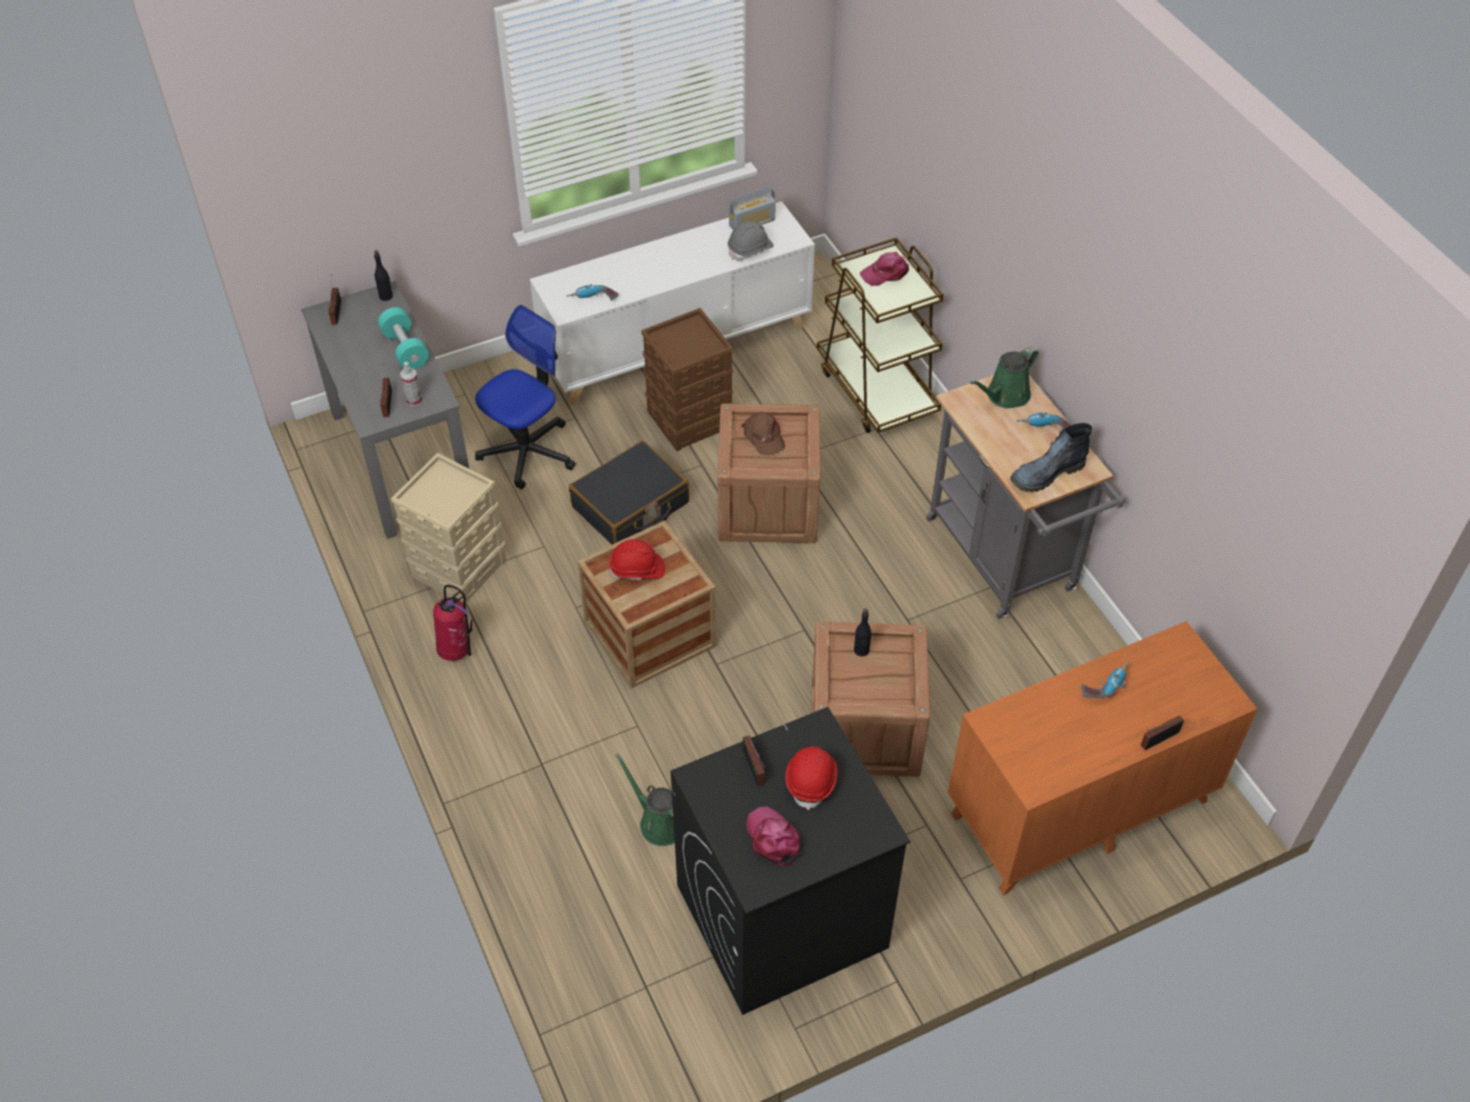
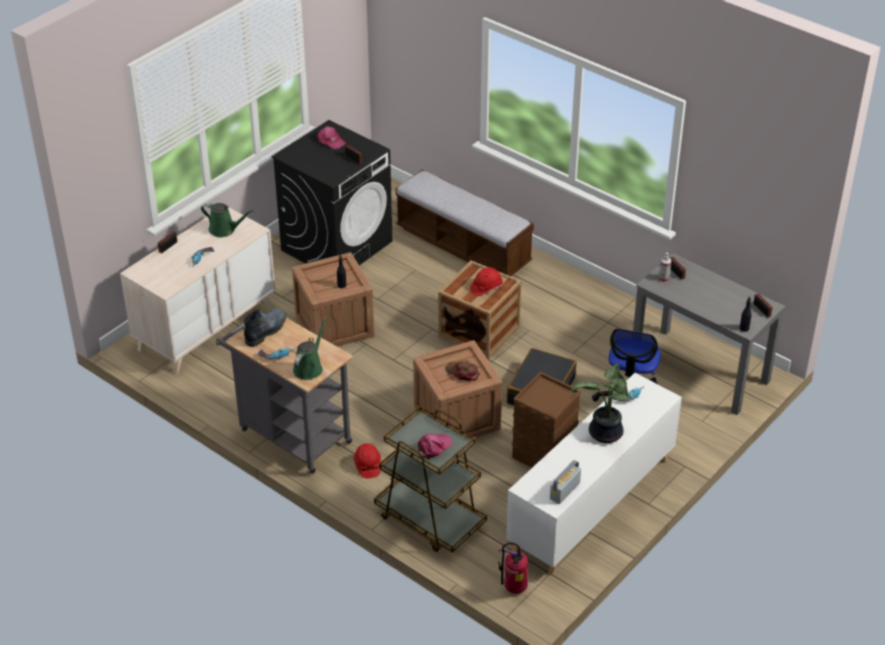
camera: 155 degrees right, 10 degrees down
(405, 349) = (698, 303): turquoise dumbbell -> none
(457, 651) = (574, 292): fire extinguisher -> fire extinguisher (514, 588)
(459, 567) = (610, 328): beige storage box -> none
(562, 821) = (463, 246): none -> bench
(658, 265) = (604, 434): none -> potted plant
(659, 822) = (416, 259): green watering can -> green watering can (224, 230)
(750, 249) = (550, 469): grey hard hat -> none
(811, 780) = (325, 162): red hard hat -> red hard hat (367, 465)
(1078, 808) = (206, 327): orange dresser -> beige dresser

